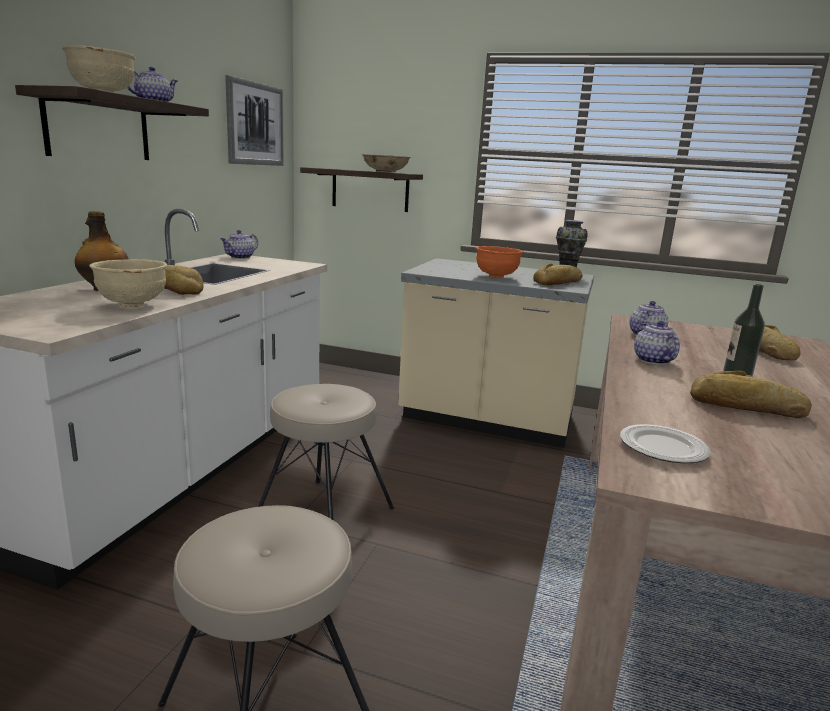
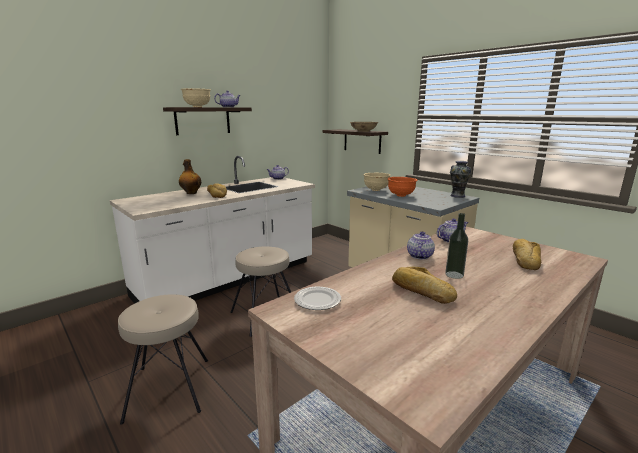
camera: 30 degrees right, 0 degrees up
(133, 304) = (188, 201): beige bowl -> beige bowl (376, 190)
(255, 124) = (299, 109): picture -> none
(559, 282) = (437, 201): bread -> none

